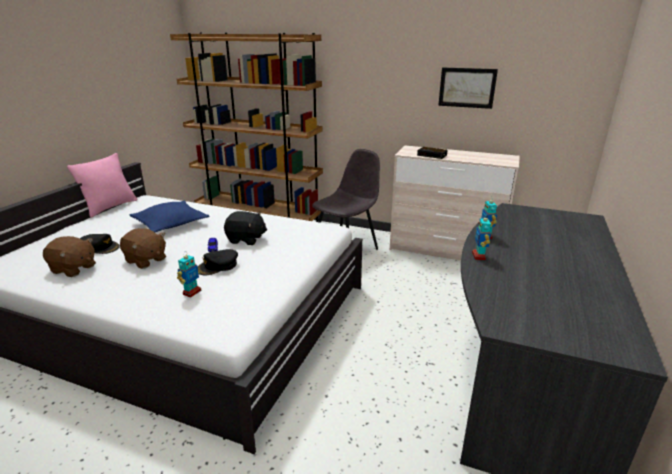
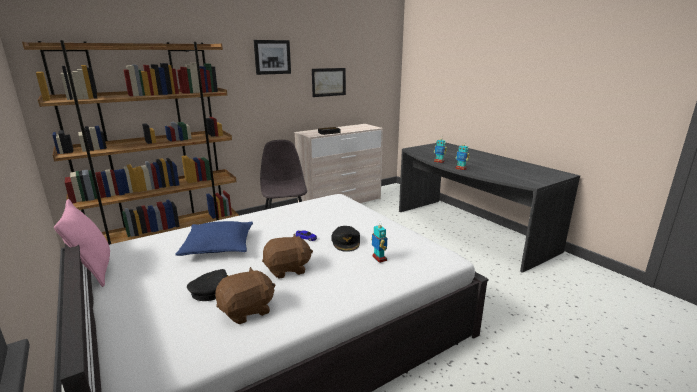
camera: 55 degrees left, 5 degrees down
(246, 239) = (310, 224): black plush toy -> none
(390, 50) = (272, 57): none -> picture

